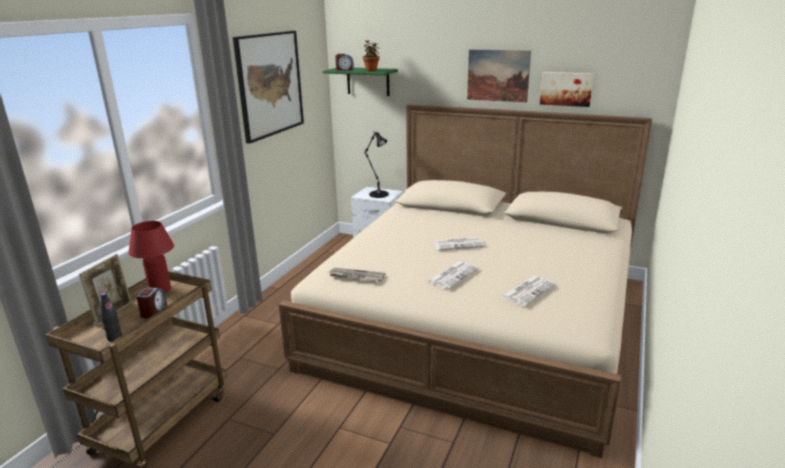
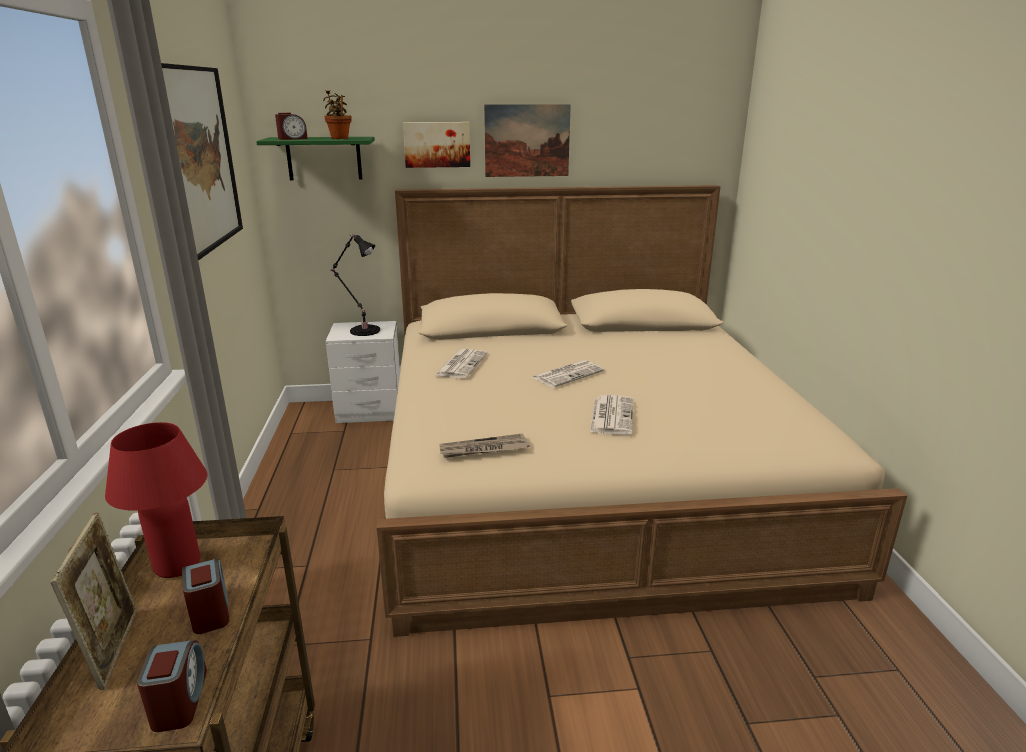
camera: 30 degrees left, 0 degrees up
(114, 338) = (179, 700): black bottle -> alarm clock
(528, 291) = (720, 413): newspaper -> newspaper (461, 364)
(566, 89) = (616, 154): picture -> picture (437, 144)

